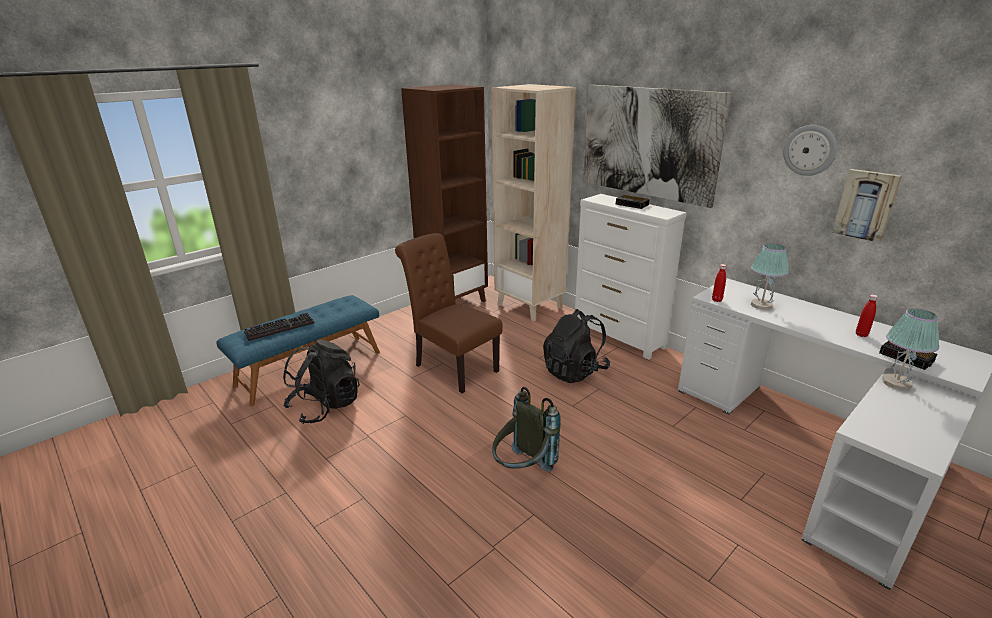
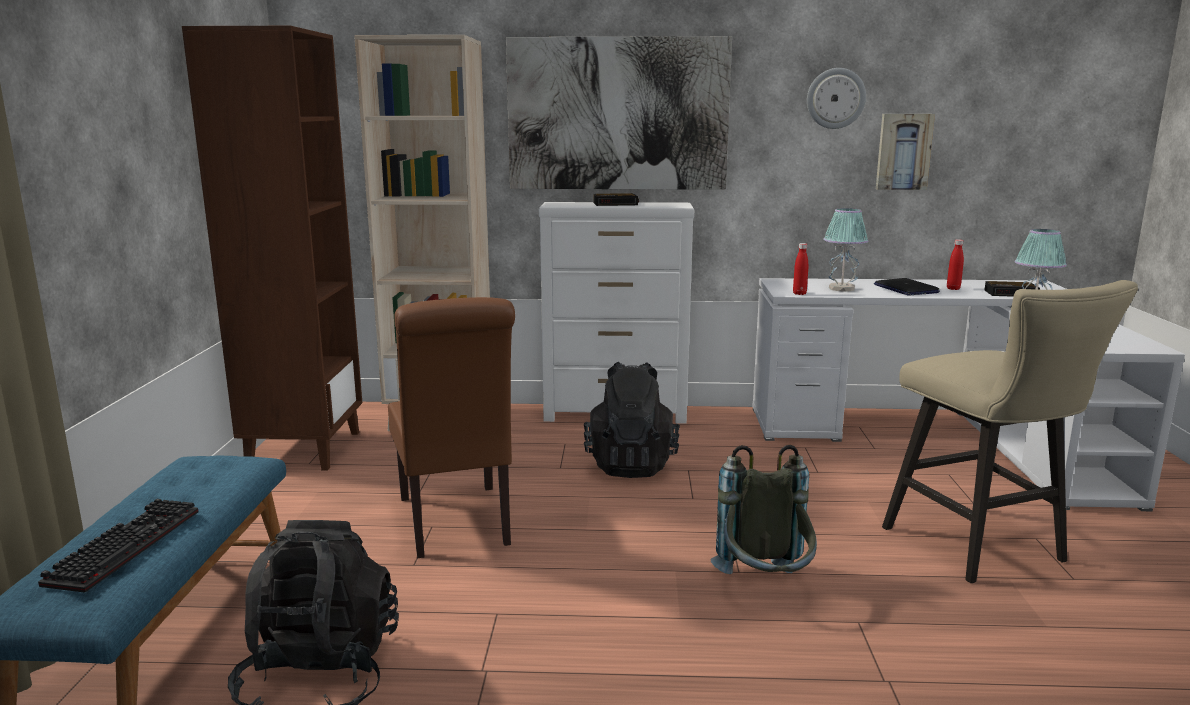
camera: 45 degrees left, 10 degrees down
(452, 366) = (456, 524): brown chair -> brown chair turned 105 degrees counterclockwise
(683, 527) = (982, 549): none -> beige stool
(815, 321) = (905, 289): none -> laptop

